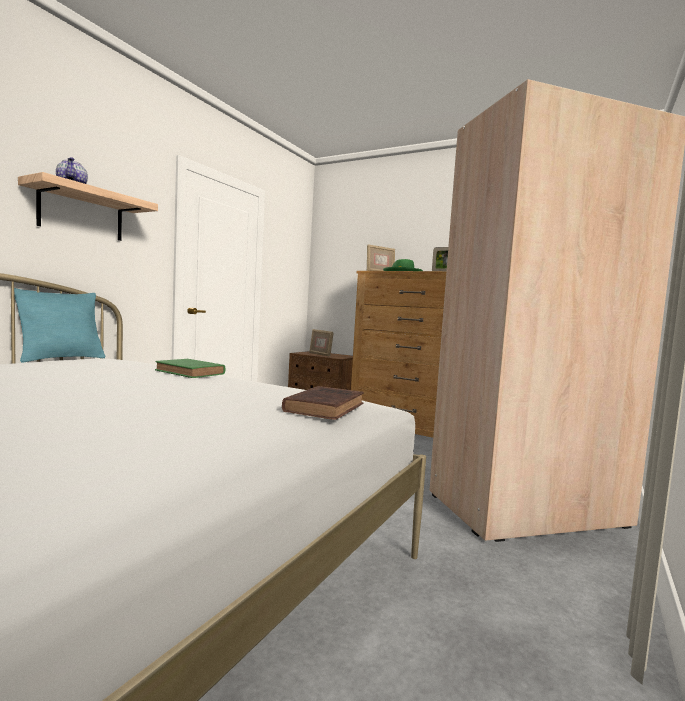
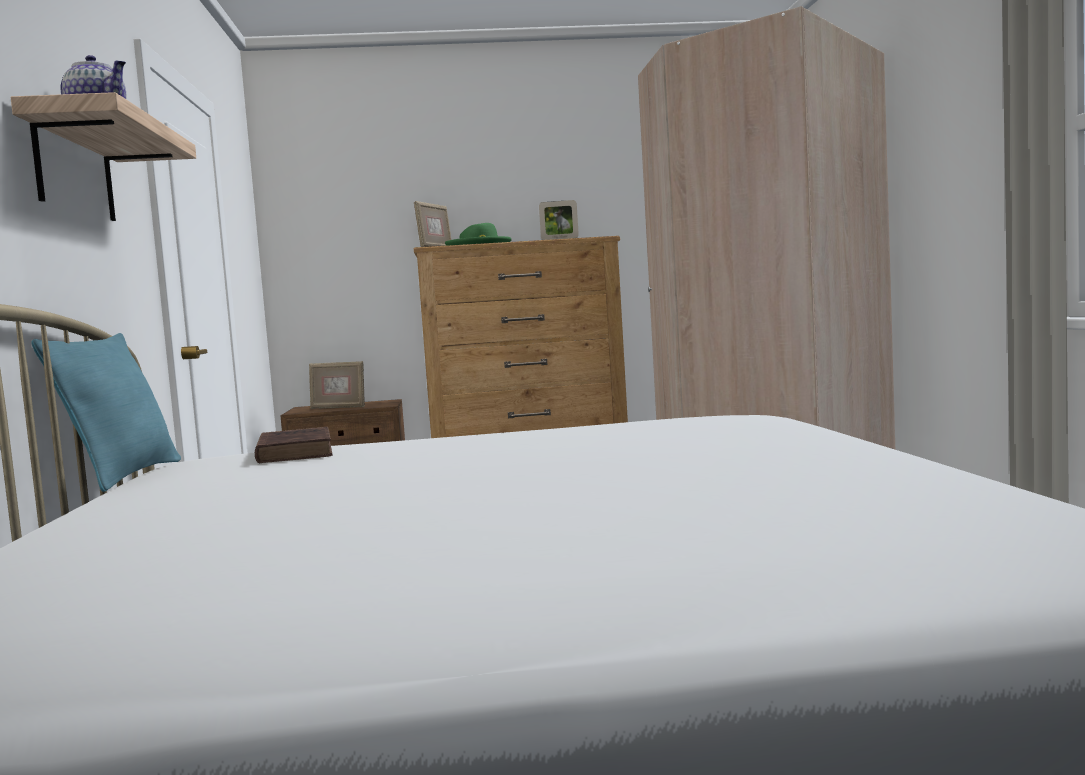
camera: 35 degrees left, 0 degrees up
(191, 372) = (465, 435): green book -> none
(325, 407) = (775, 419): brown book -> brown book (295, 452)

